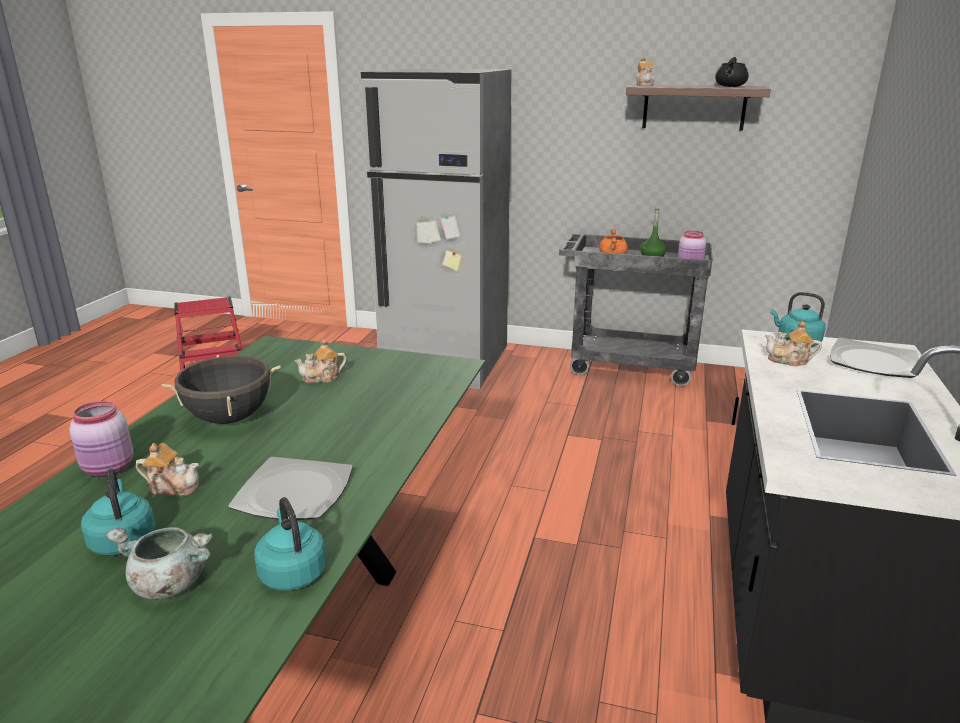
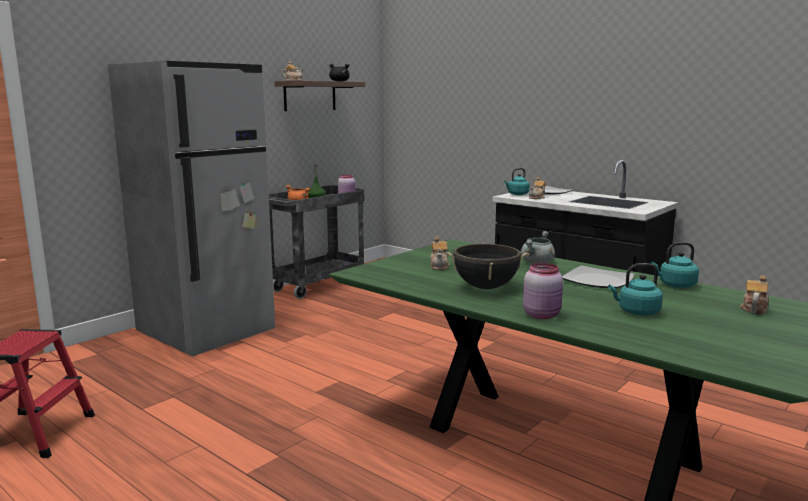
camera: 65 degrees left, 10 degrees down
(168, 584) = (683, 304): grey cooking pot -> grey cooking pot (537, 262)
(173, 487) = (577, 301): teapot -> teapot (754, 309)

